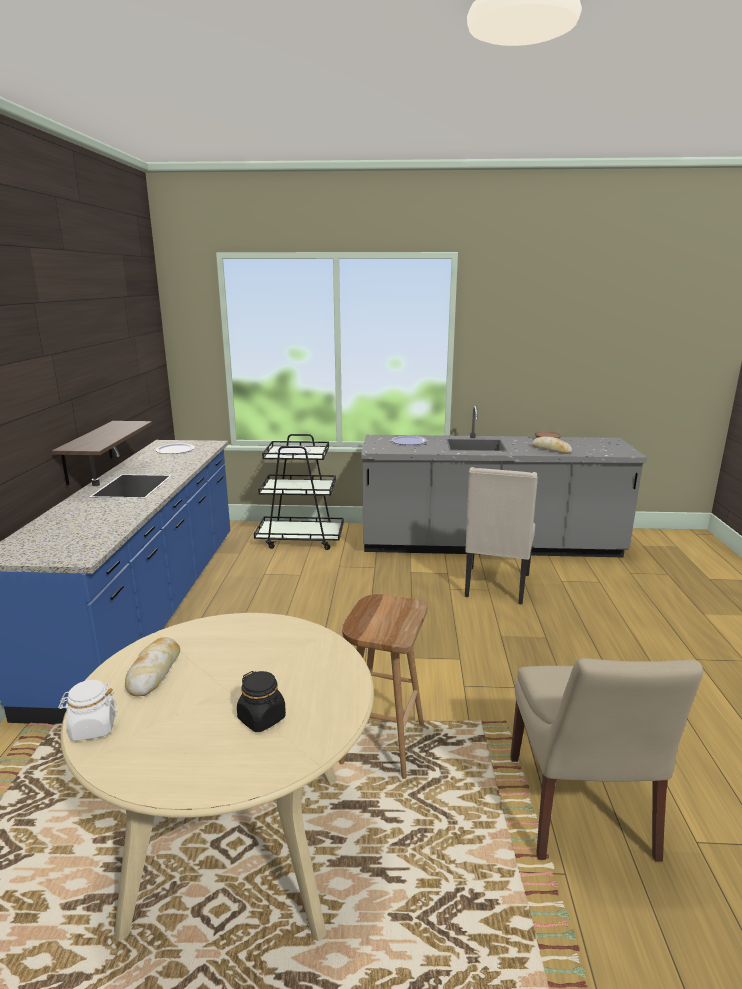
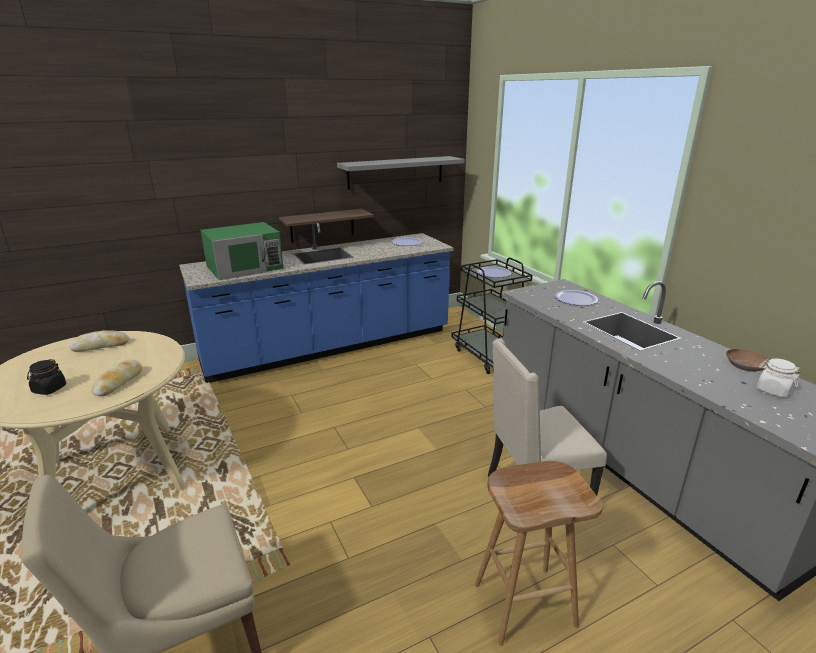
camera: 60 degrees right, 5 degrees up
(86, 526) = (245, 267): none -> green microwave
(93, 728) = (45, 350): white jar -> white jar (772, 390)
(128, 369) = (396, 172): none -> grey shelf
(382, 742) = (231, 498): brown stool -> brown stool (525, 603)
(551, 449) = (702, 376): bread -> bread (119, 382)

